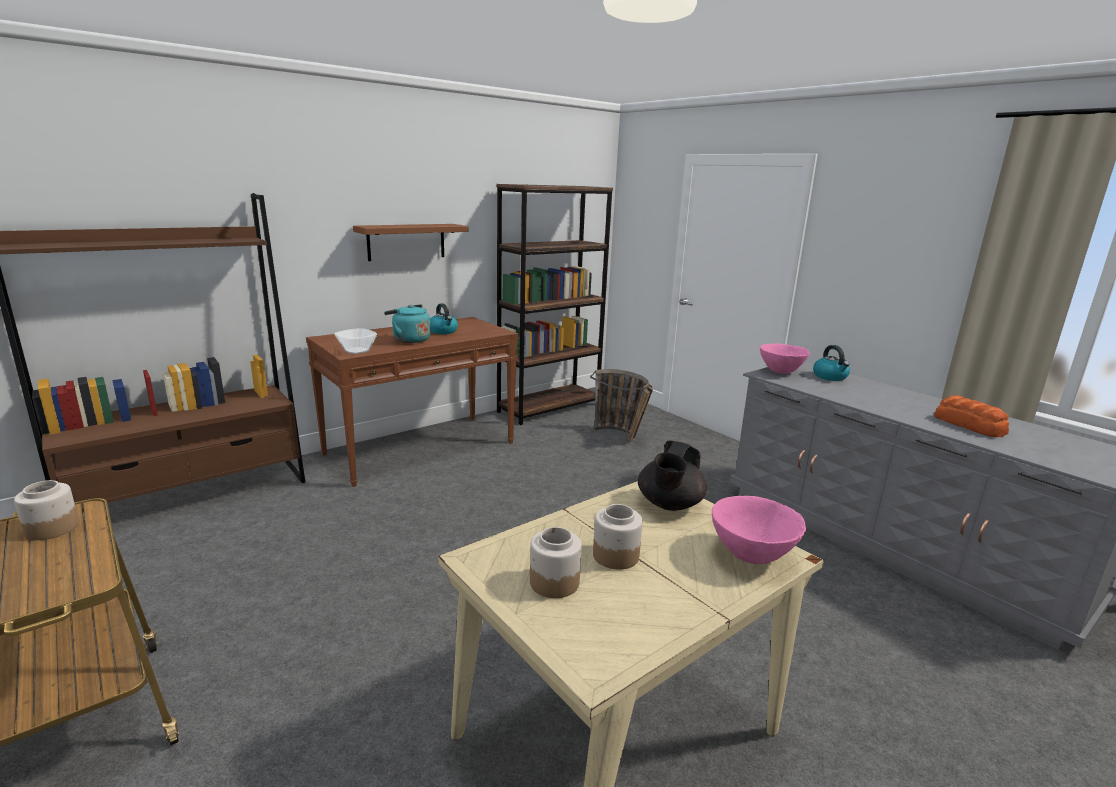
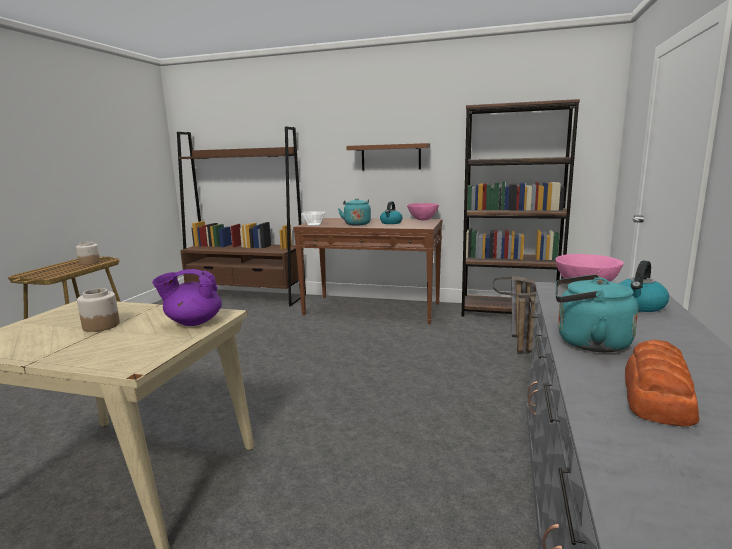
camera: 55 degrees right, 5 degrees down
(554, 582) = (60, 321): jar -> none
(669, 505) = (193, 322): black teapot -> purple teapot
(751, 556) = (125, 356): pink bowl -> pink bowl (422, 220)
(886, 408) = (588, 343): none -> turquoise kettle

